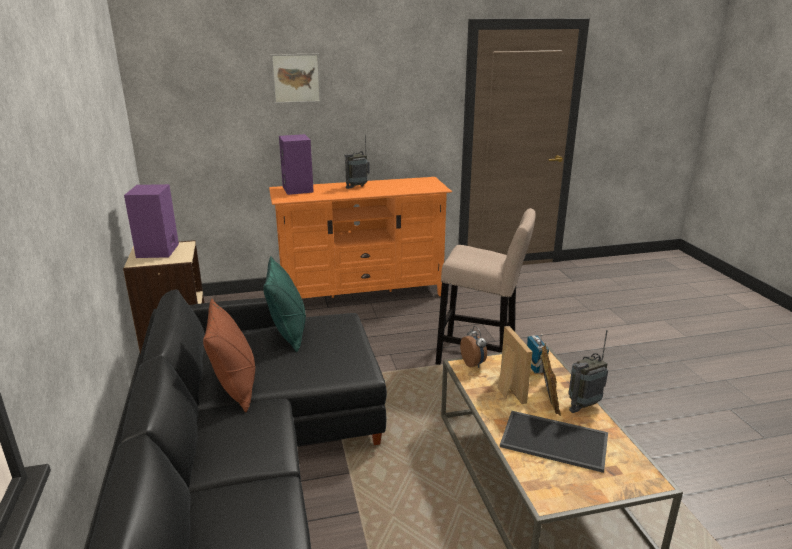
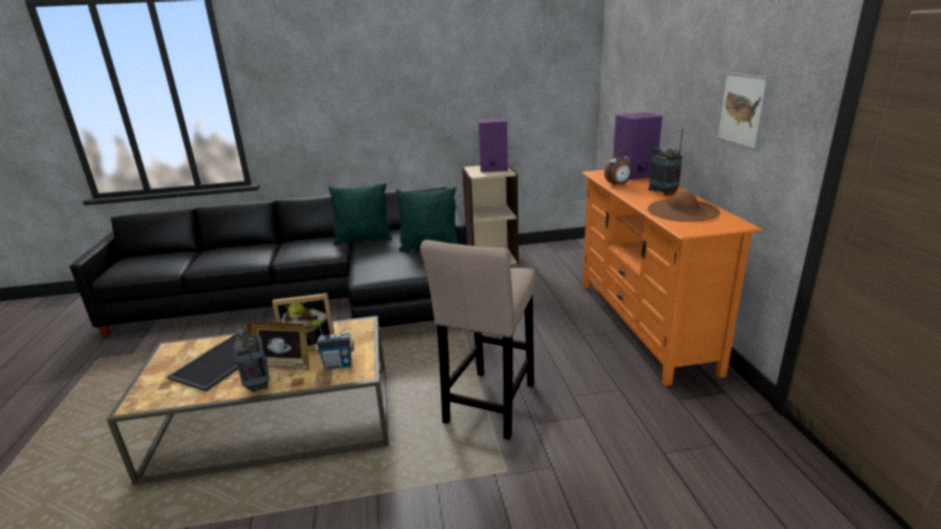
camera: 95 degrees right, 0 degrees up
(236, 388) = (363, 240): brown pillow -> green pillow
(296, 78) = (676, 48): picture -> picture (742, 109)
(400, 186) = (683, 211): none -> brown hat
(473, 363) = (362, 330): alarm clock -> alarm clock (618, 185)

